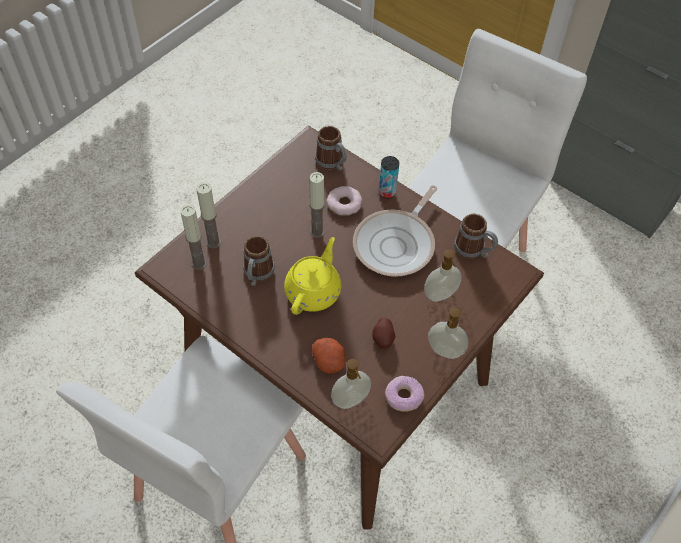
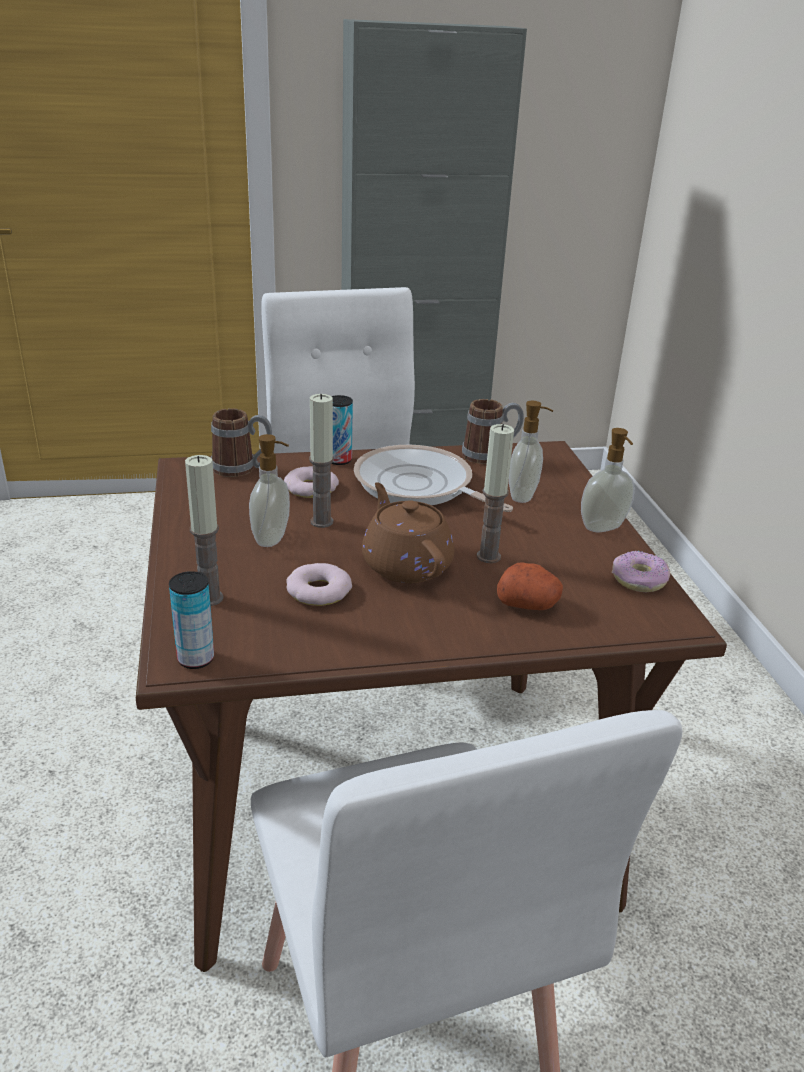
camera: 50 degrees left, 25 degrees down
(170, 272) = (195, 659): none -> can
(199, 264) = (225, 627): candle -> candle (488, 556)
(257, 275) = (318, 591): mug -> donut
(313, 291) = (406, 564): yellow teapot -> brown teapot
(351, 401) = (607, 617): soap dispenser -> soap dispenser (272, 539)
(383, 338) = (539, 554): potato -> none
(397, 244) = (418, 487): frying pan -> frying pan turned 150 degrees clockwise

